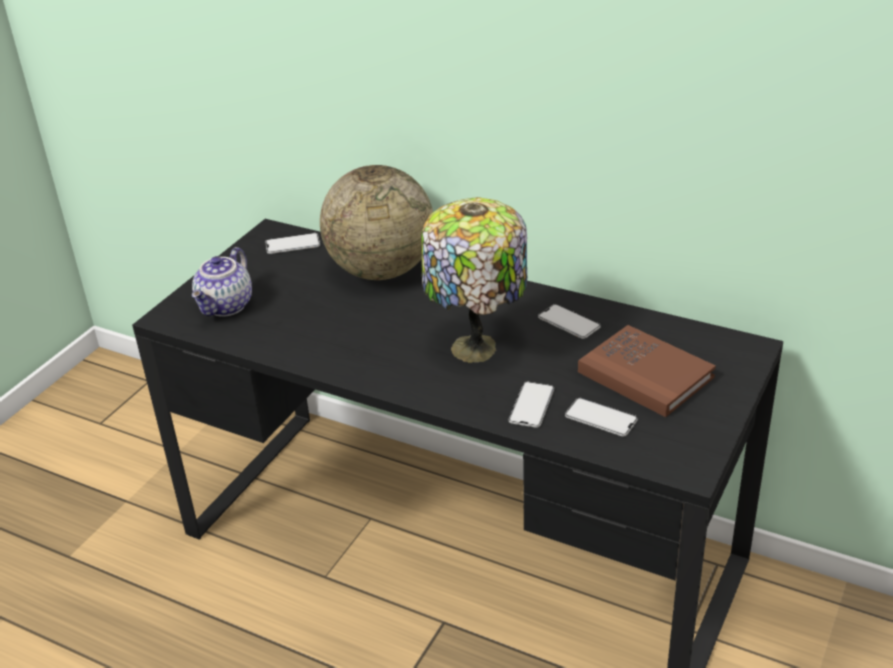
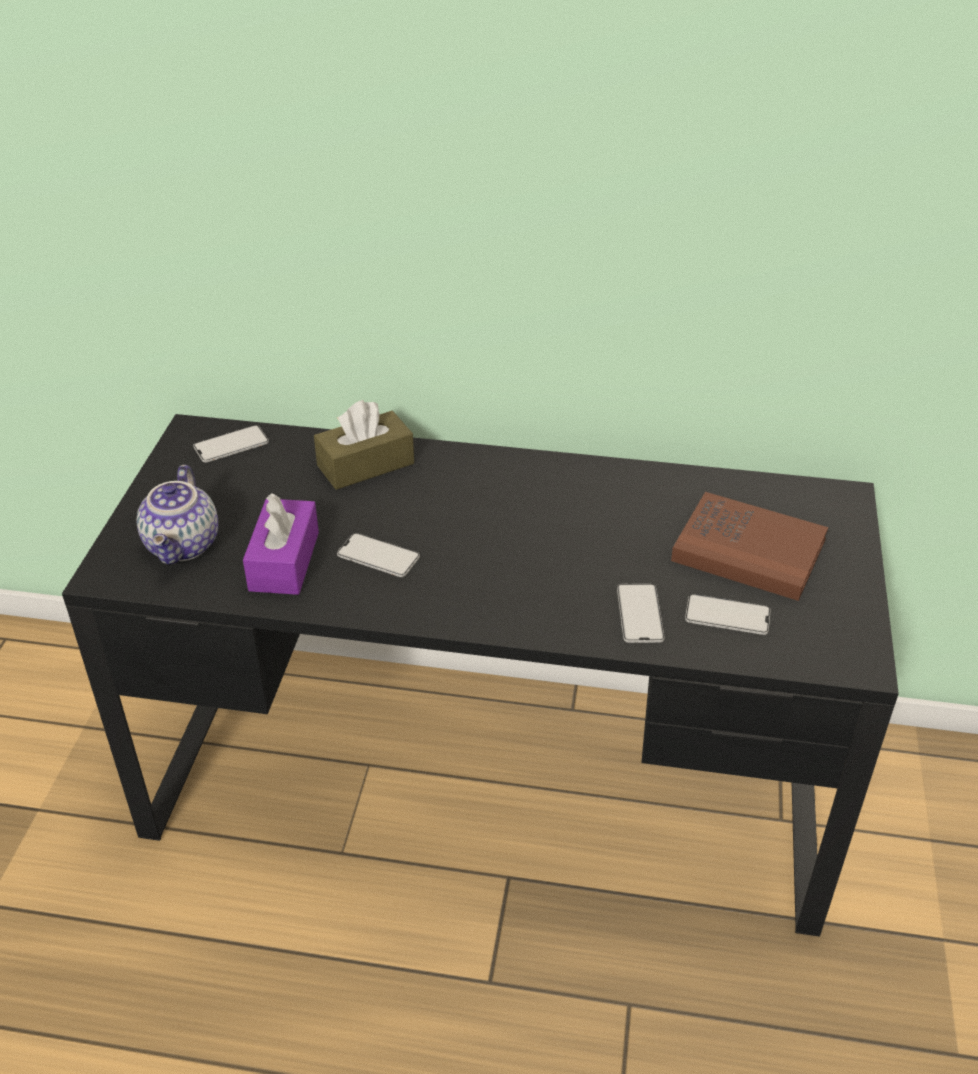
camera: 20 degrees left, 5 degrees up
(289, 327) = (284, 561): none -> purple tissue box
(381, 271) = (365, 464): globe -> brown tissue box
(476, 350) = (538, 553): table lamp -> none
(569, 322) = (627, 497): phone -> phone (378, 556)

